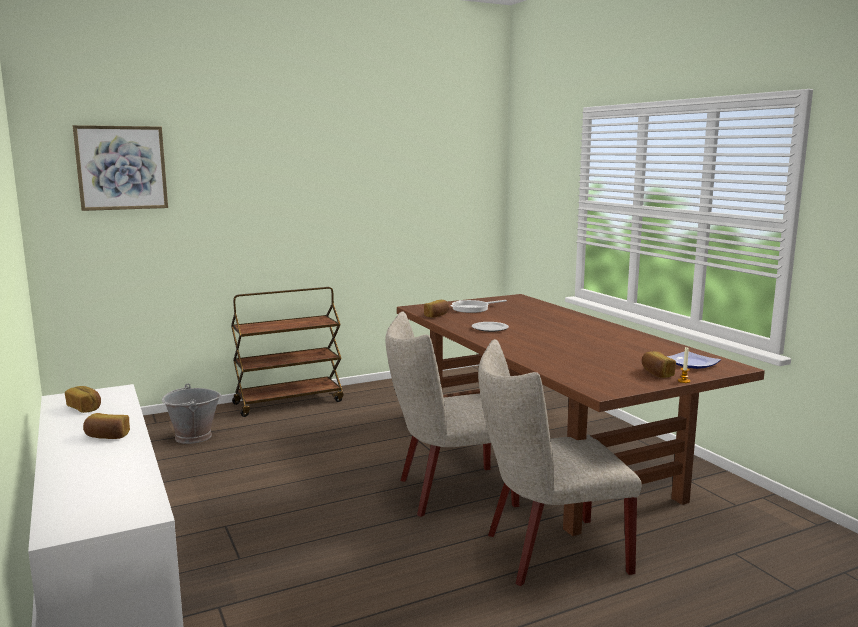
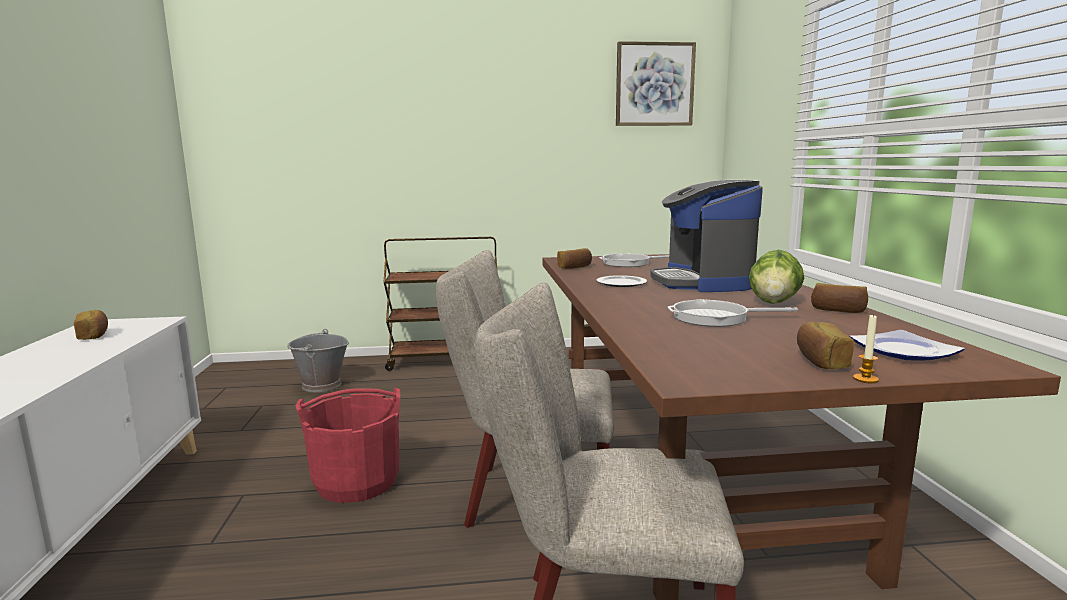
camera: 20 degrees right, 0 degrees up
(107, 436) = (45, 368): bread -> bread (838, 310)
(121, 168) = (278, 101): picture -> picture (654, 84)
(310, 503) = (357, 481): none -> red bucket
(543, 323) = (703, 282): none -> coffee machine
(579, 351) = (716, 318): none -> frying pan
(602, 336) = (774, 302): none -> lettuce

